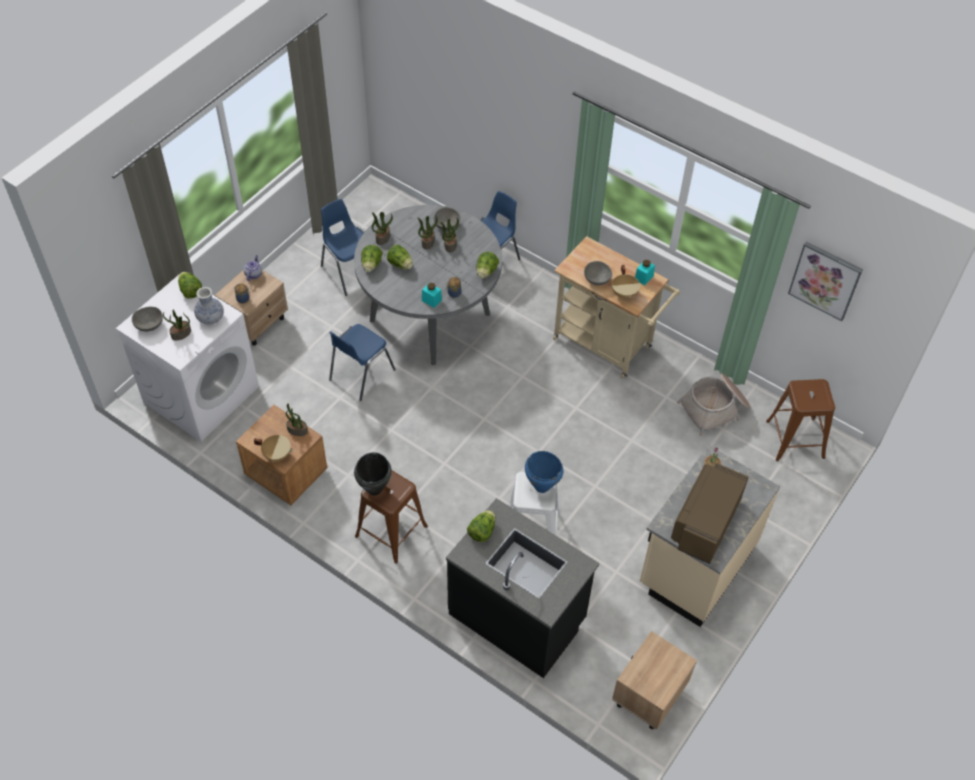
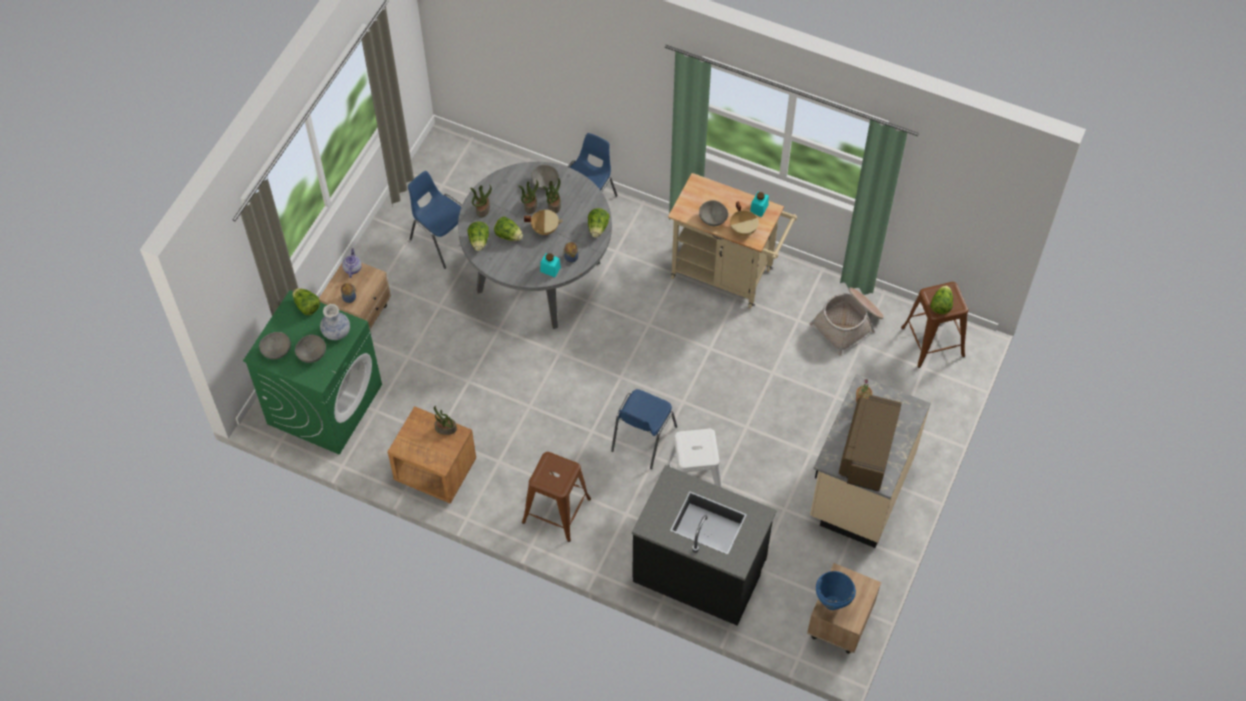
camera: 10 degrees left, 5 degrees up
(181, 334) = (312, 355): potted plant -> grey bowl
(201, 394) = (325, 403): white washing machine -> green washing machine
(277, 454) = (432, 457): beige cooking pot -> beige cooking pot (544, 228)
(361, 375) = (483, 353): blue chair -> blue chair (642, 439)
(375, 489) = (541, 475): black cooking pot -> none
(482, 531) = (660, 500): lettuce -> lettuce (941, 305)
(542, 486) = (702, 442): blue cooking pot -> blue cooking pot (831, 602)
(825, 280) = (941, 192): picture -> none

